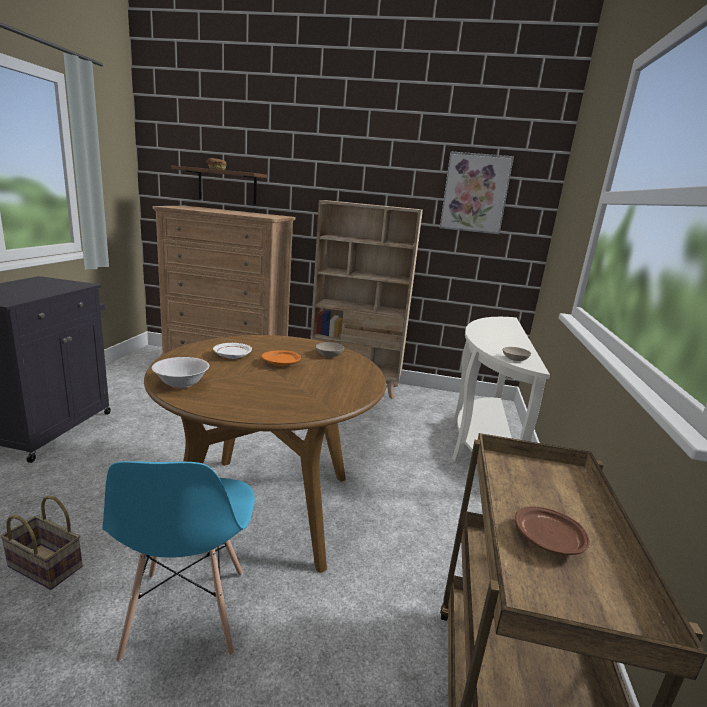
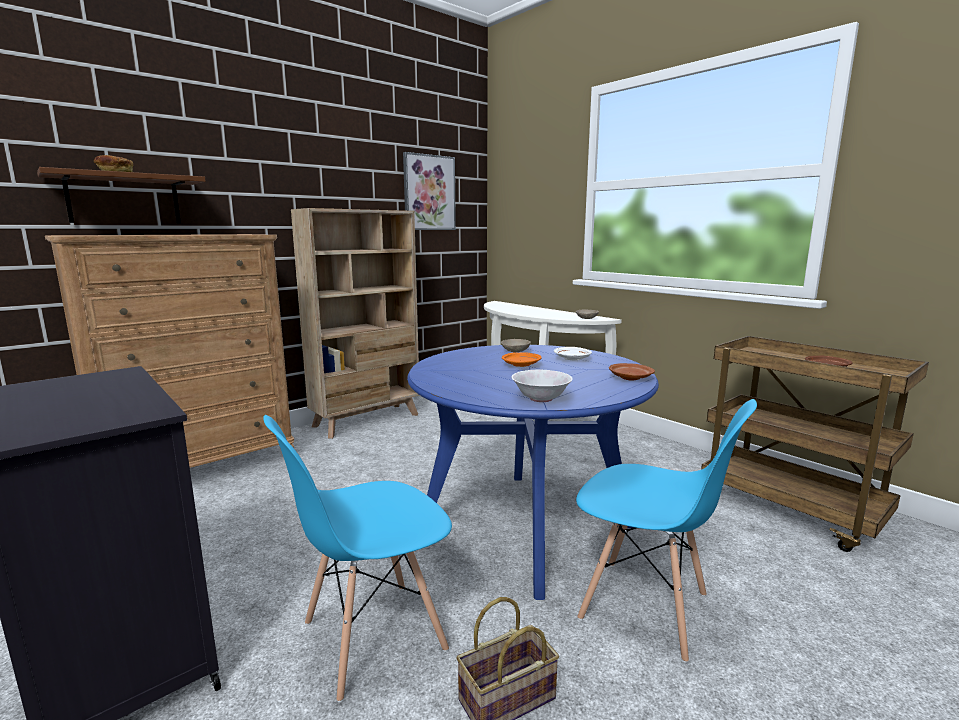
camera: 50 degrees left, 5 degrees down
(90, 491) = (372, 637): none -> blue chair
(232, 356) = (479, 374): white plate -> white plate (572, 359)
(266, 508) = (526, 526): brown dining table -> blue dining table
(291, 409) = (630, 378): none -> brown plate

